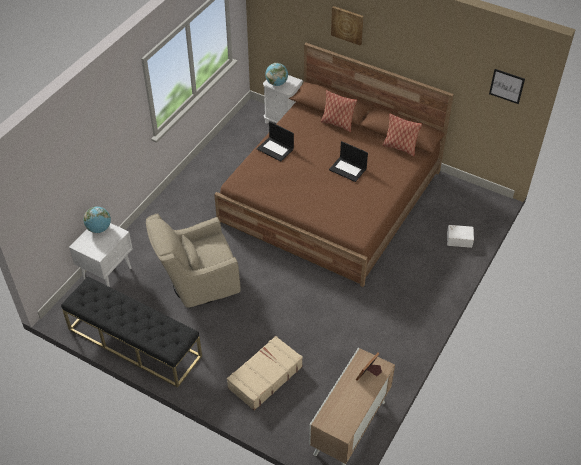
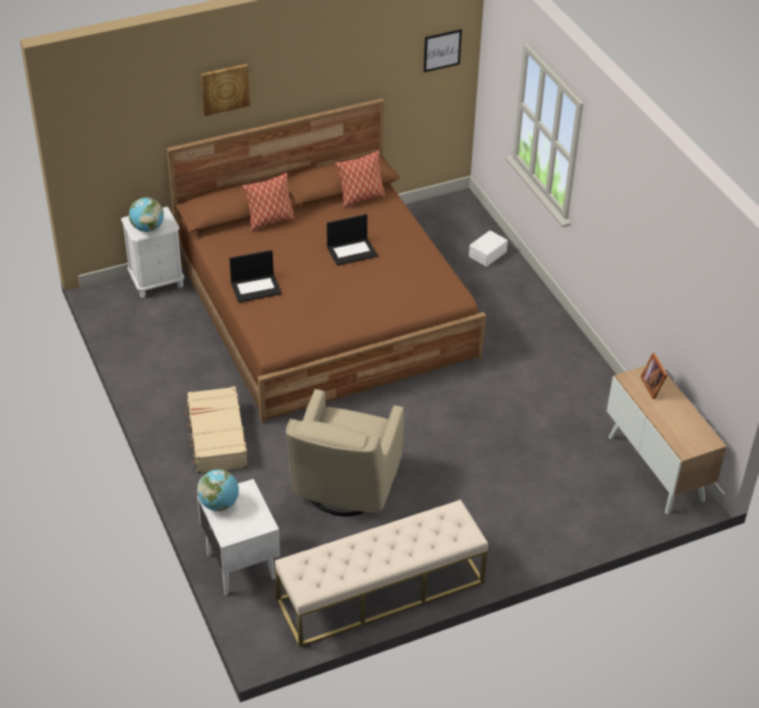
camera: 55 degrees left, 5 degrees down
(134, 342) = (380, 591): black bench -> beige bench
(264, 377) = (534, 500): beige suitcase -> beige suitcase (216, 438)

